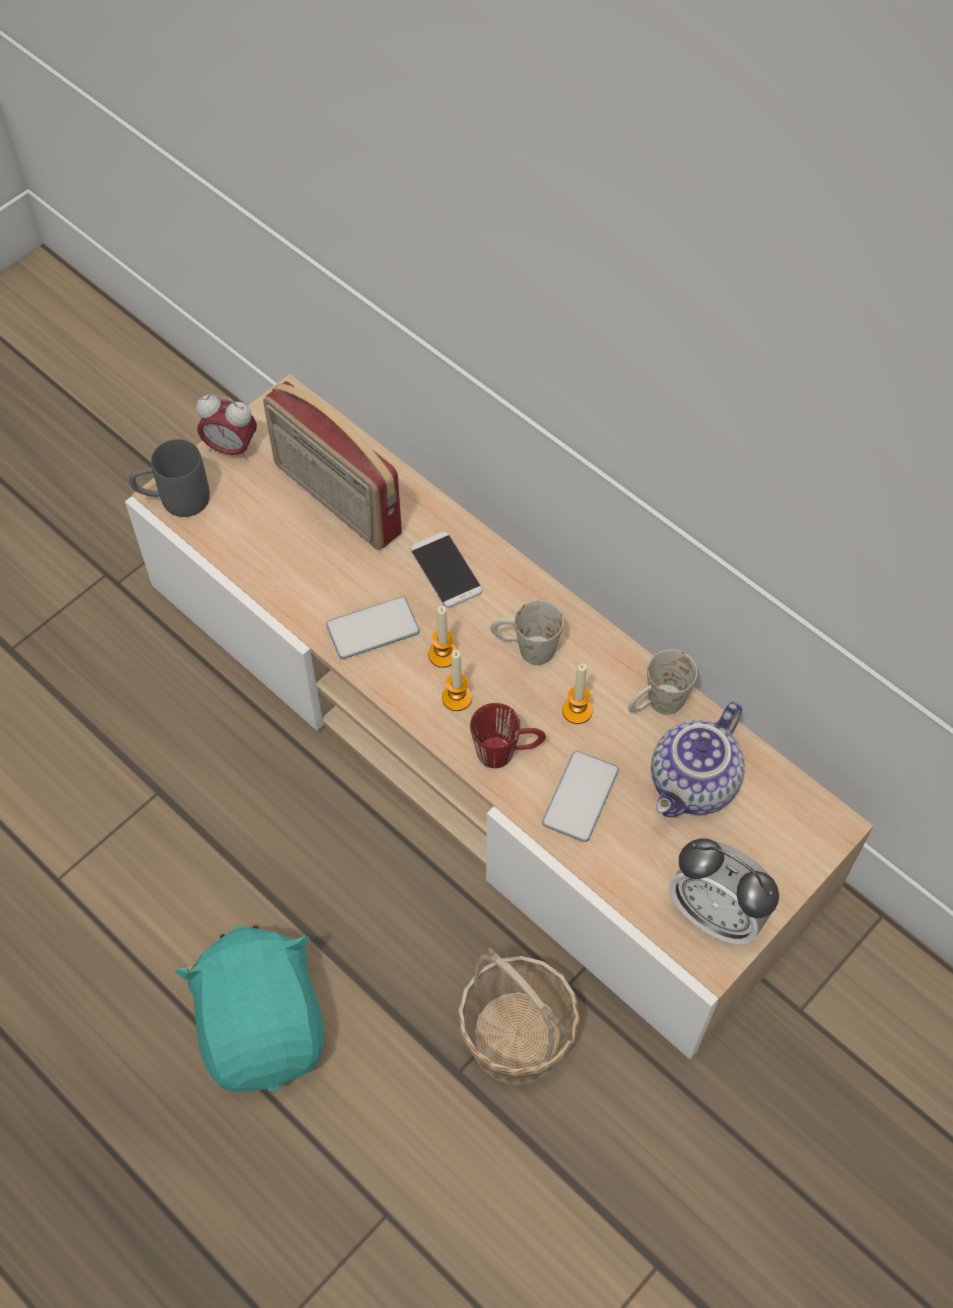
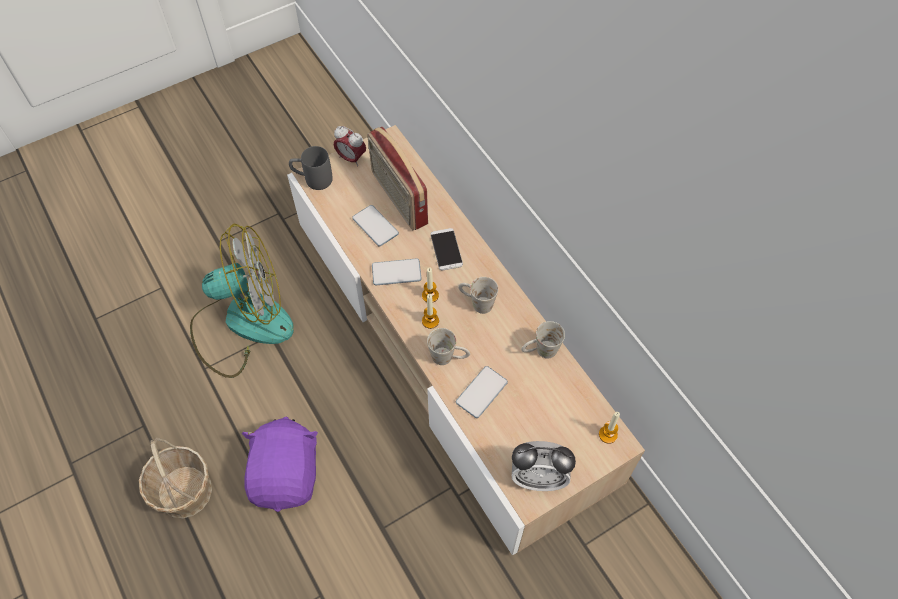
camera: 15 degrees right, 0 degrees up
(101, 784) = (242, 323): none -> fan
(264, 1025) = (287, 474): turquoise plush toy -> purple plush toy
(311, 557) = (375, 226): none -> phone
(507, 751) = (449, 357): red mug -> white mug
(517, 1038) = (420, 518): basket -> basket (184, 492)
(577, 710) = (494, 344): candle -> candle (608, 434)
(694, 785) = (548, 401): teapot -> none
(716, 913) = (538, 477): alarm clock -> alarm clock turned 45 degrees counterclockwise

